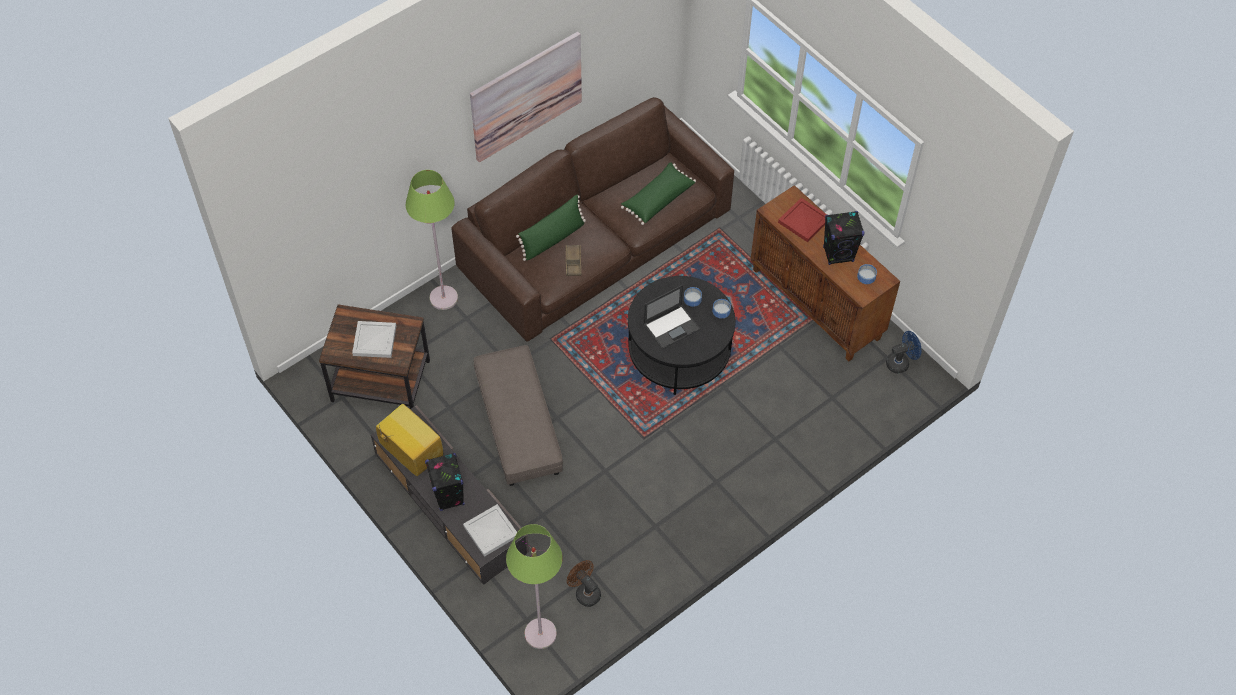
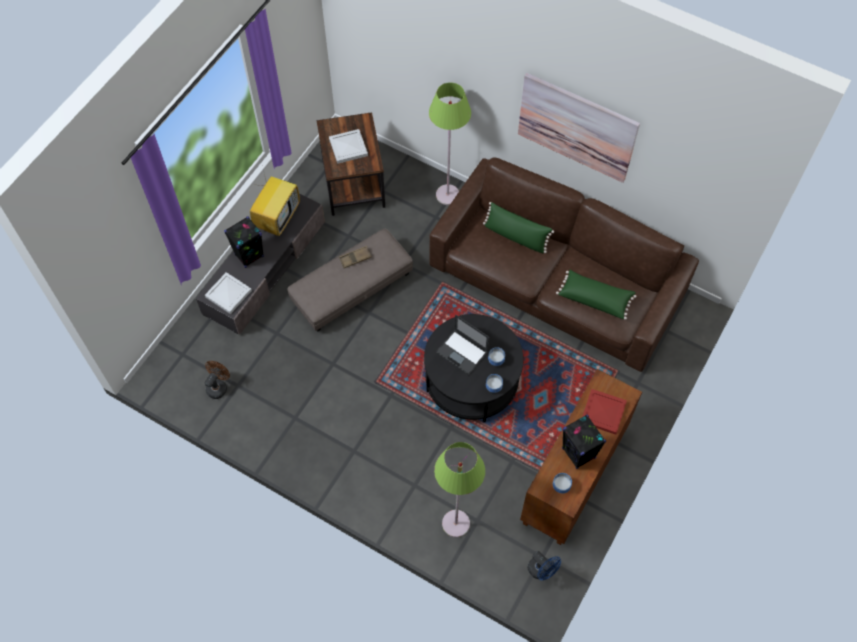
camera: 70 degrees right, 5 degrees up
(540, 633) = (173, 367): green floor lamp -> green floor lamp (455, 523)
(573, 262) = (496, 258): brown tray -> brown tray (355, 258)

